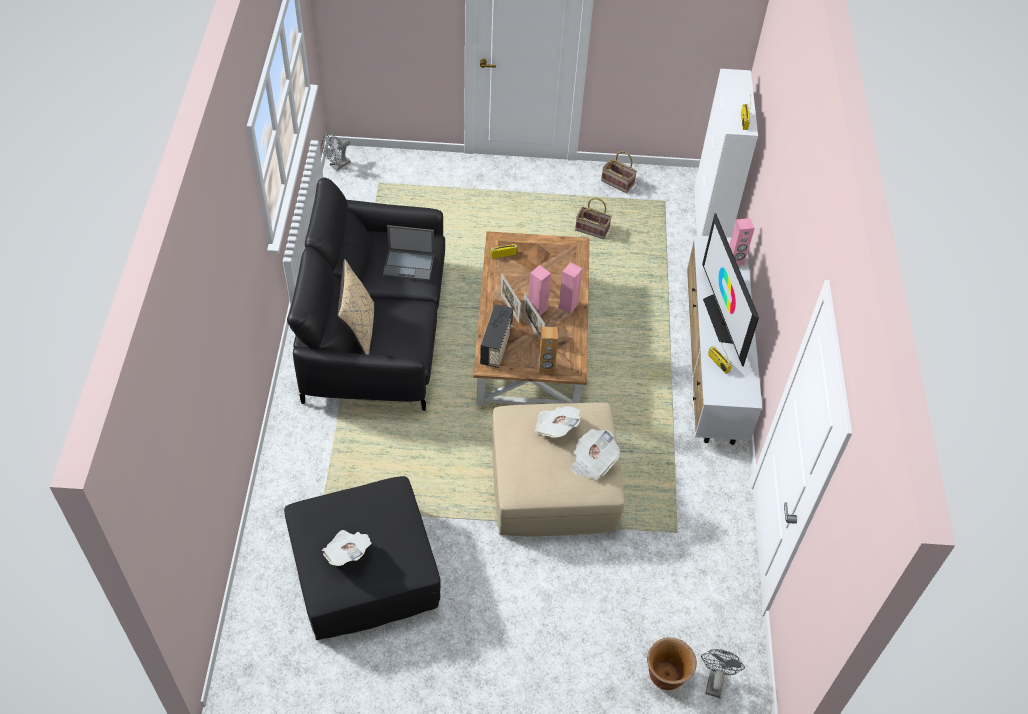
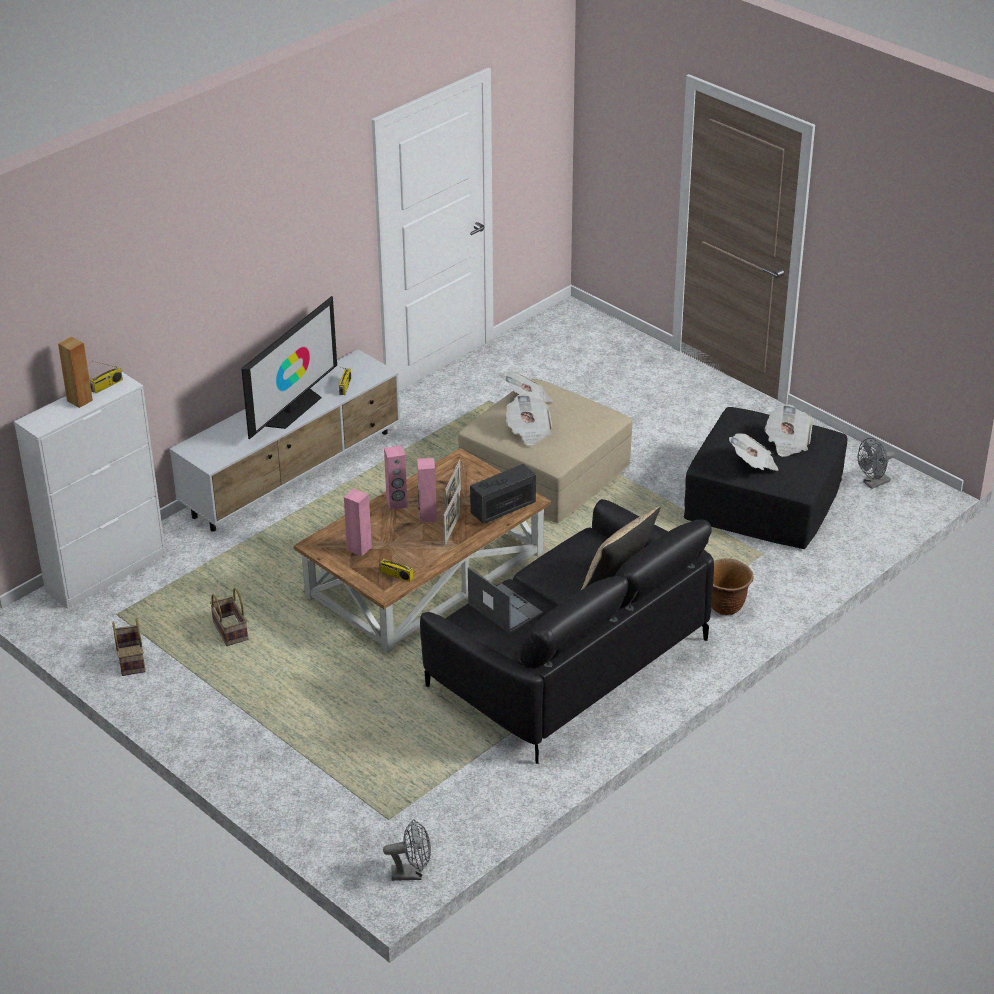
camera: 135 degrees left, 15 degrees down
(355, 507) = (753, 464): none -> newspaper
(546, 368) = (481, 473): brown speaker -> brown speaker (80, 400)
(666, 676) = (600, 348): brown planter -> brown planter (725, 605)
(715, 680) = (570, 331): grey fan -> grey fan (873, 483)
(735, 261) = (209, 438): pink speaker -> pink speaker (359, 548)

